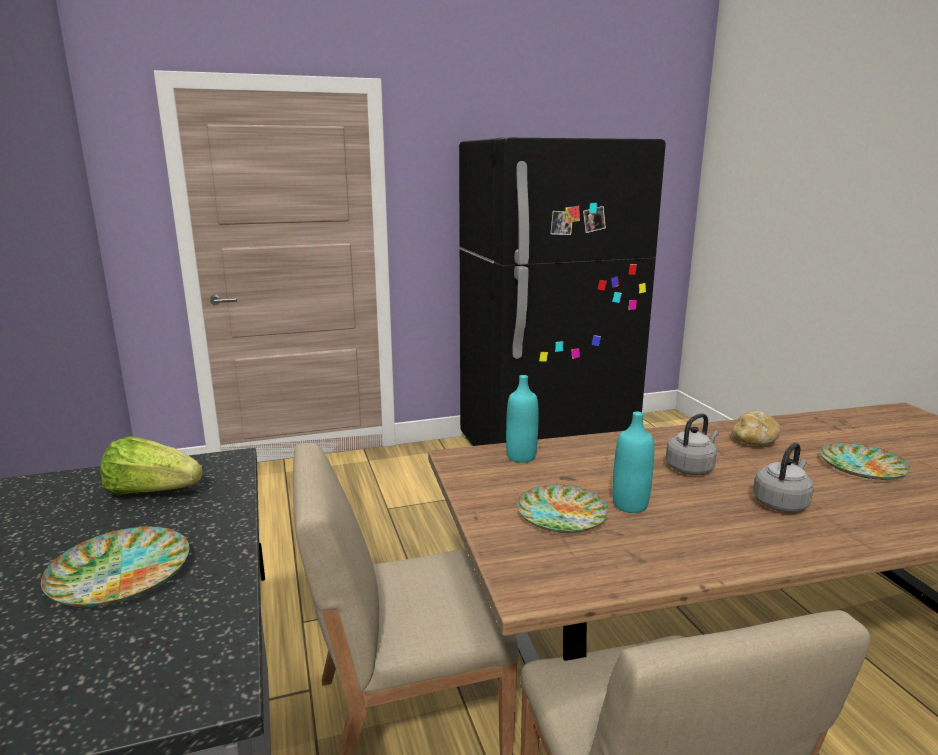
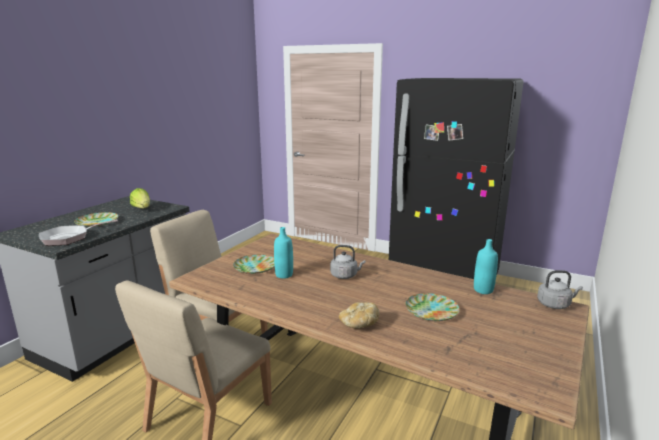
camera: 45 degrees right, 0 degrees up
(166, 653) = (69, 238): none -> frying pan
(521, 456) = (294, 246): turquoise bottle -> turquoise bottle (483, 290)
(753, 441) = (409, 280): bread -> bread (359, 324)
(781, 503) = (342, 301): grey kettle -> grey kettle (555, 304)

